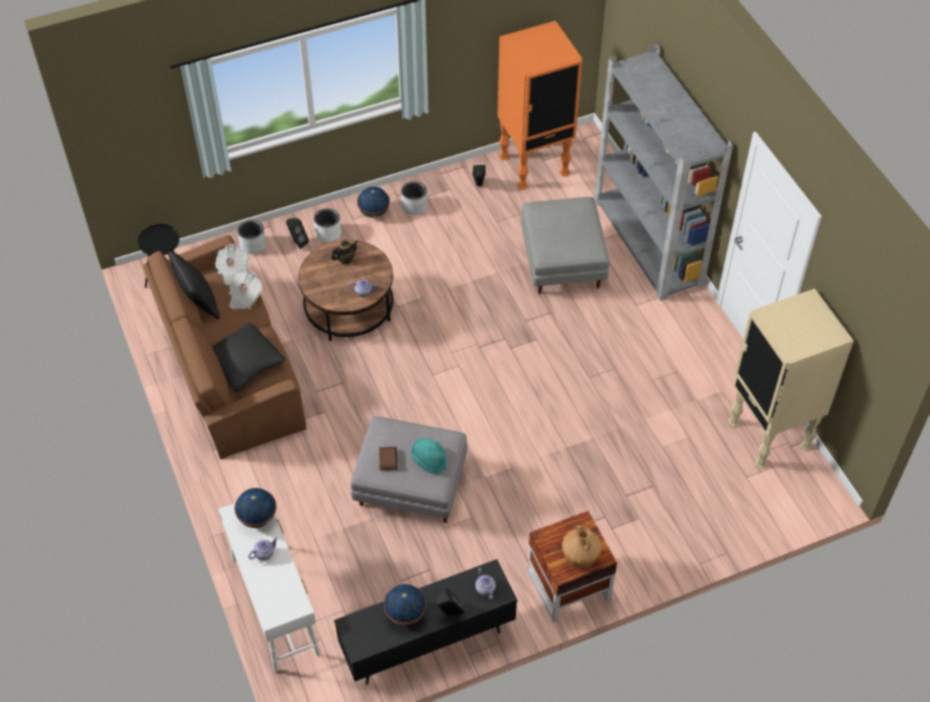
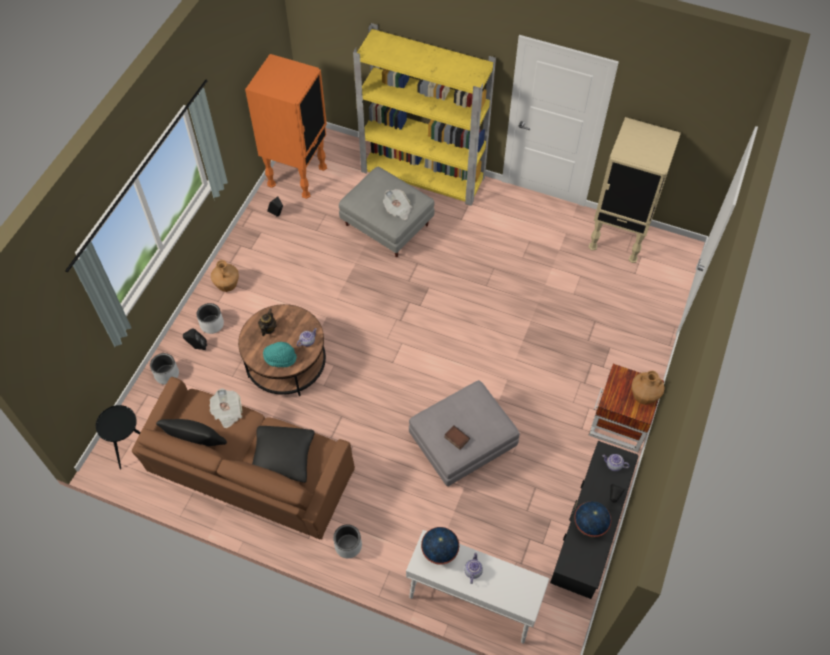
camera: 45 degrees left, 5 degrees up
(233, 271) = (196, 401): newspaper -> newspaper (398, 209)
(374, 212) = (227, 286): globe -> brown vase
(414, 206) = (250, 261): grey planter -> grey planter (348, 545)
(429, 460) = (481, 415): turquoise hat -> turquoise hat (280, 358)
(648, 242) = (423, 174): grey bookcase -> yellow bookcase

